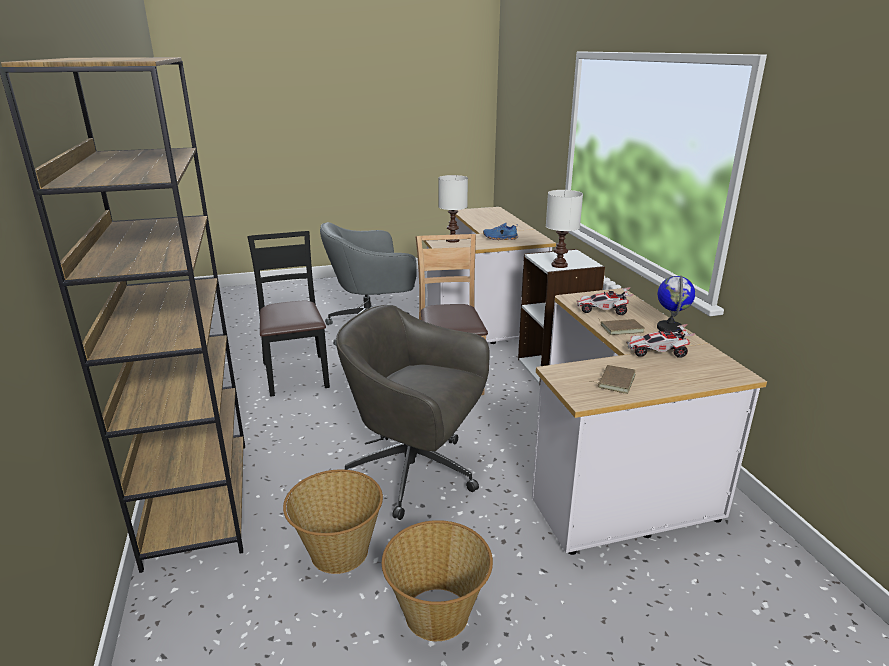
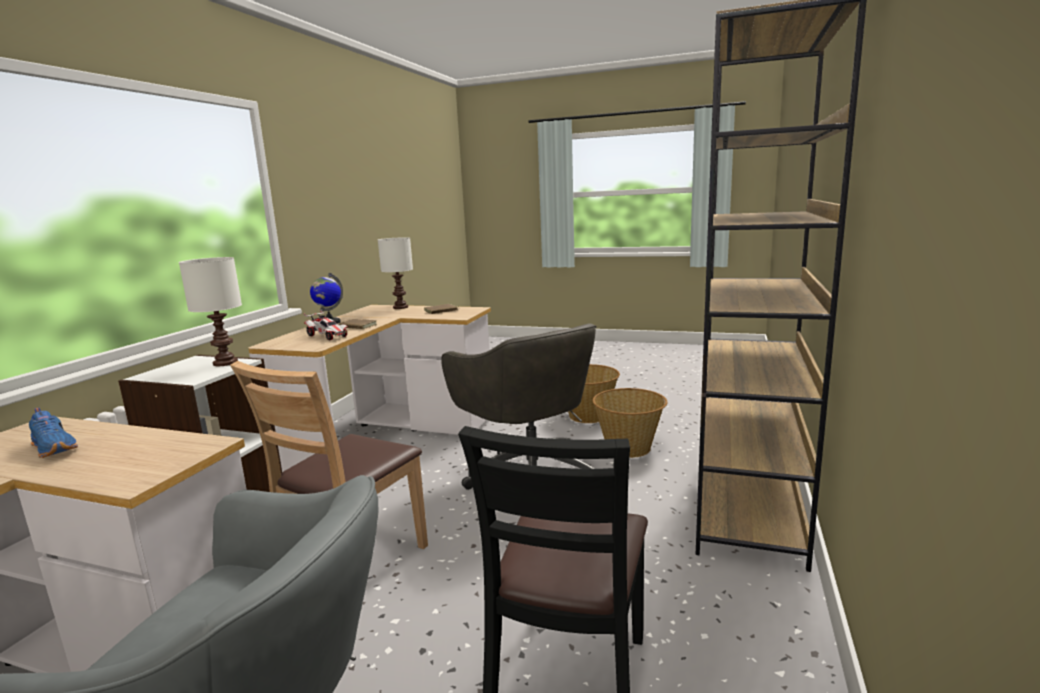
camera: 145 degrees left, 10 degrees down
(452, 240) = (125, 466): white table lamp -> white table lamp (401, 307)
(657, 352) = (380, 316): toy car -> none

